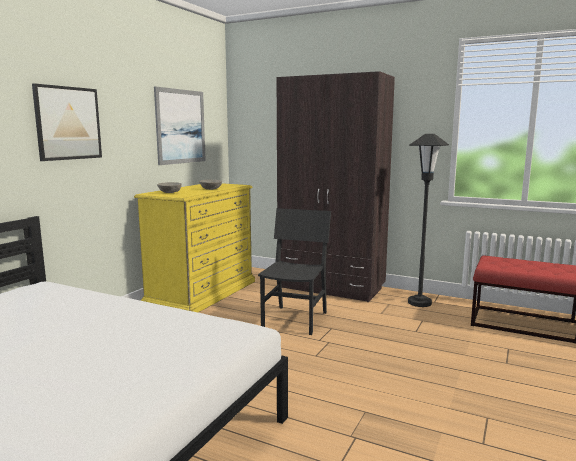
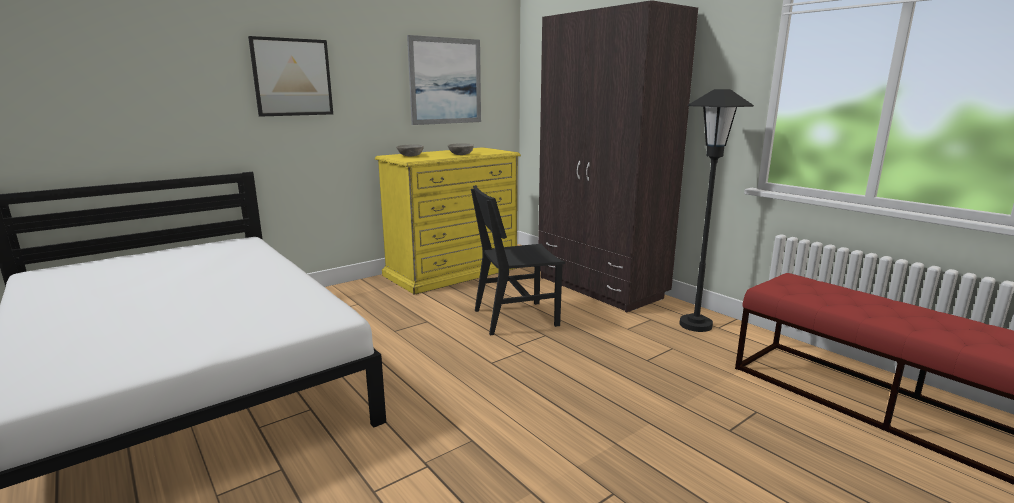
camera: 25 degrees right, 5 degrees up
(295, 320) = (515, 318): black chair -> black chair turned 150 degrees counterclockwise

